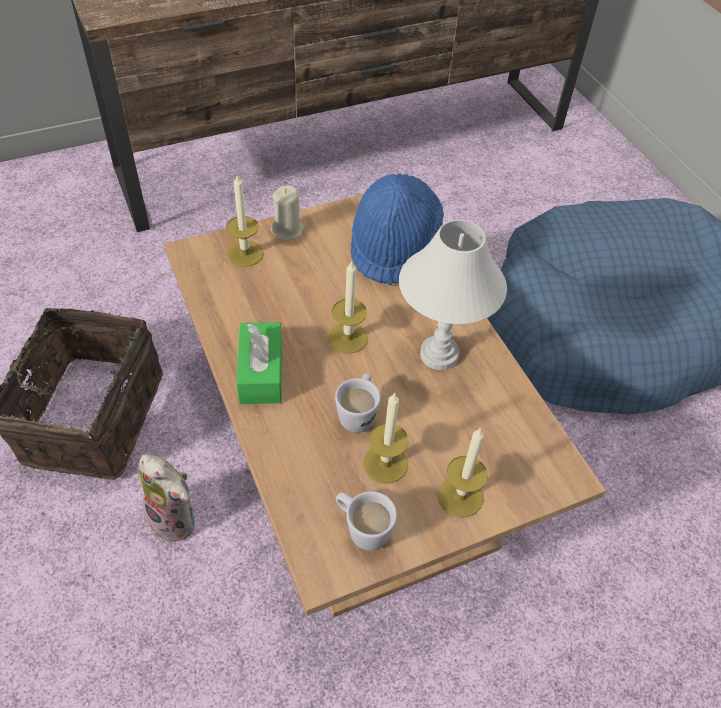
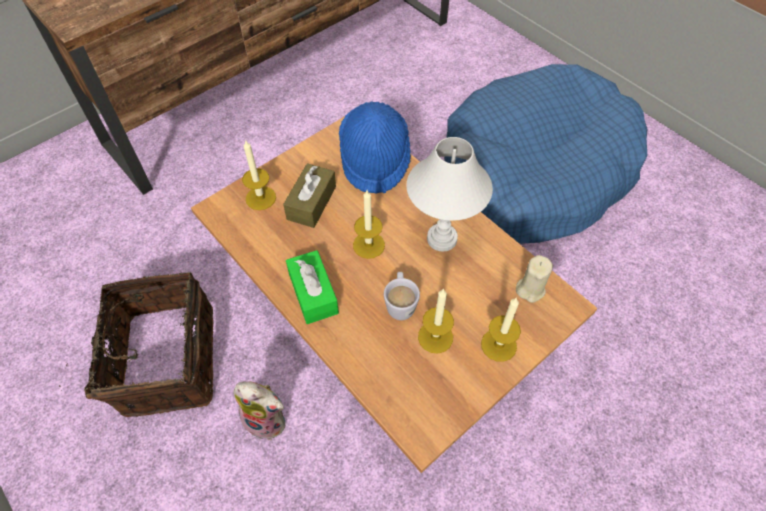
camera: 15 degrees left, 5 degrees up
(287, 230) = (287, 169): beige candle -> beige candle (530, 289)
(300, 274) = (311, 203): none -> brown tissue box
(362, 529) = (438, 394): white mug -> none

